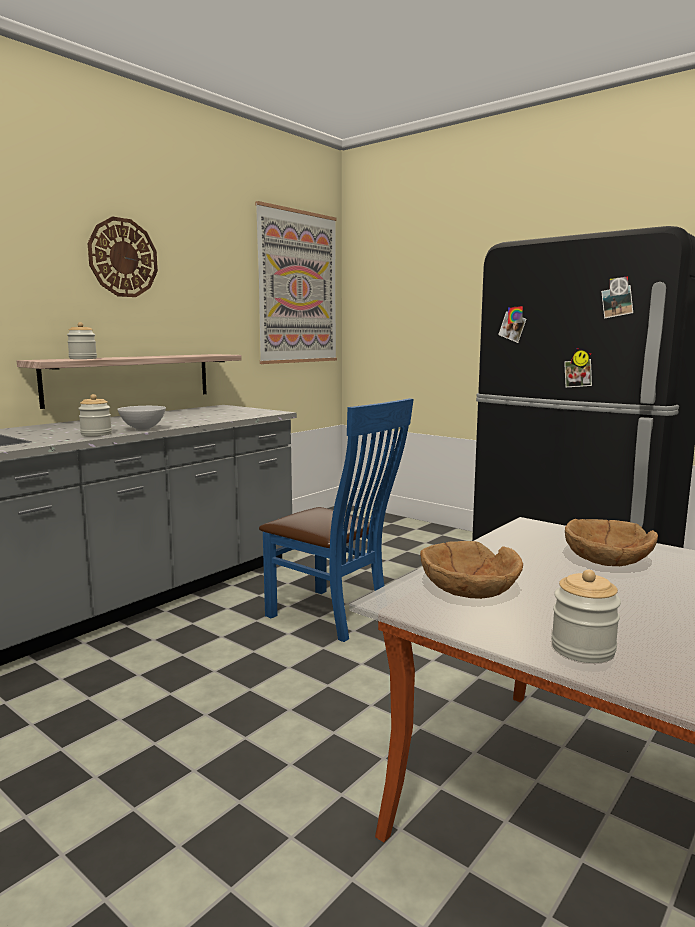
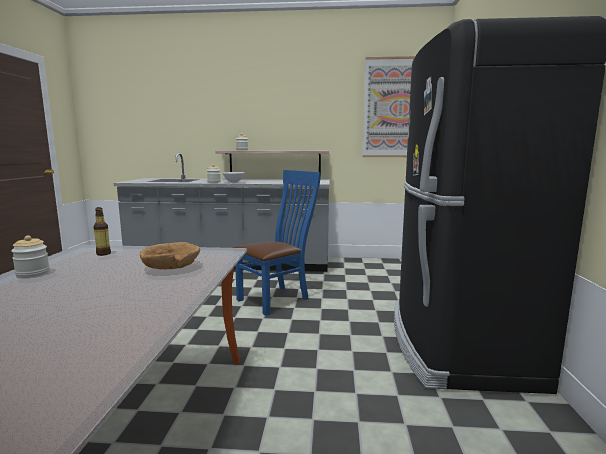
camera: 55 degrees right, 0 degrees up
(123, 258) = (274, 101): wall clock -> none
(334, 616) = (277, 299): blue chair -> blue chair turned 135 degrees counterclockwise
(468, 590) = (103, 254): brown bowl -> bottle

